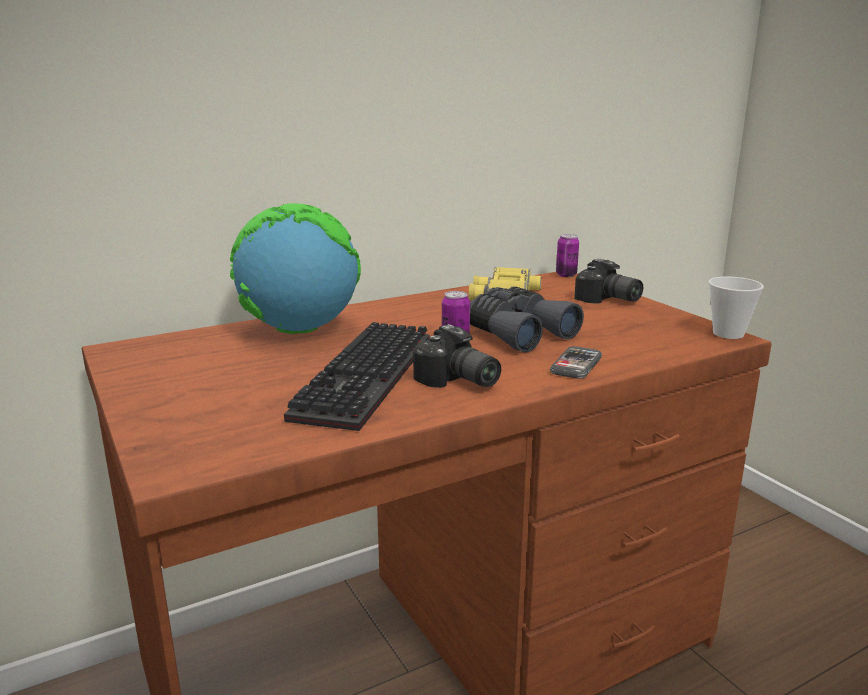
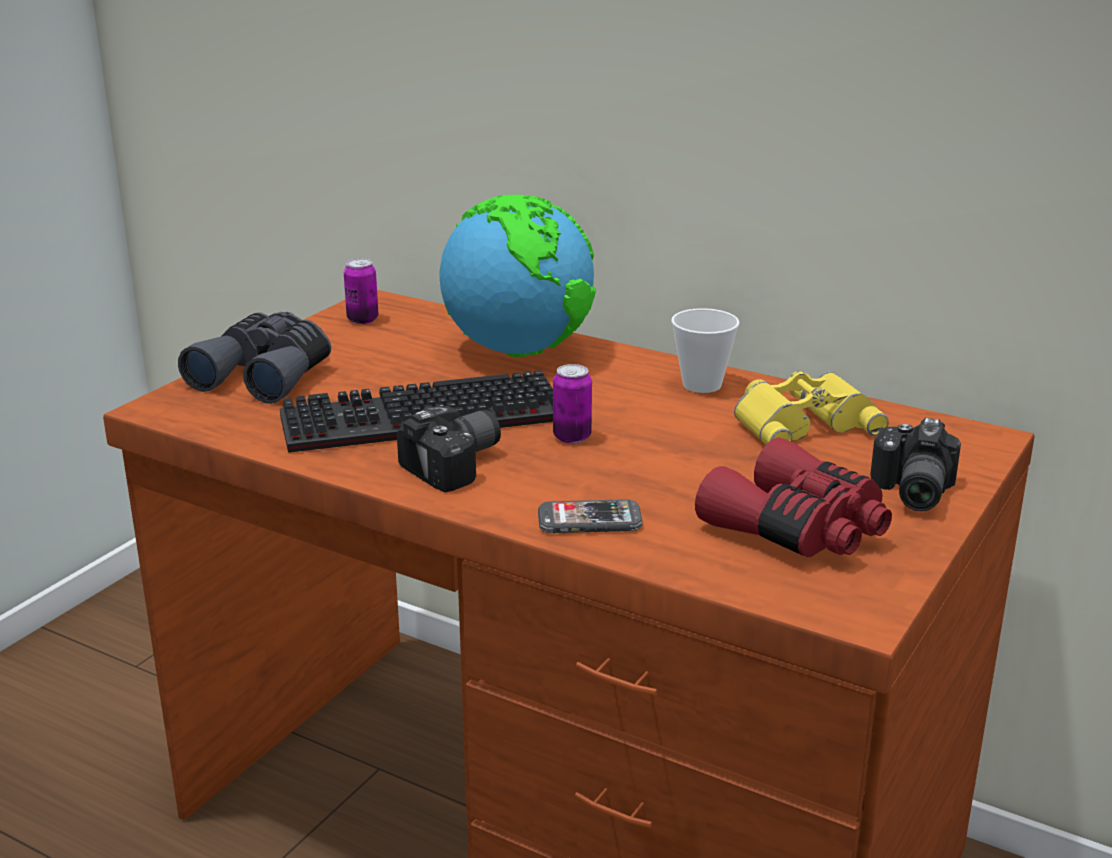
camera: 60 degrees right, 5 degrees up
(457, 381) = (458, 466): camera -> camera turned 150 degrees counterclockwise
(516, 332) = (664, 461): grey binoculars -> grey binoculars (266, 375)
(566, 275) = (996, 437): can -> can (362, 319)
(629, 326) = (799, 529): none -> red binoculars
(728, 334) = (873, 612): cup -> cup (702, 385)

